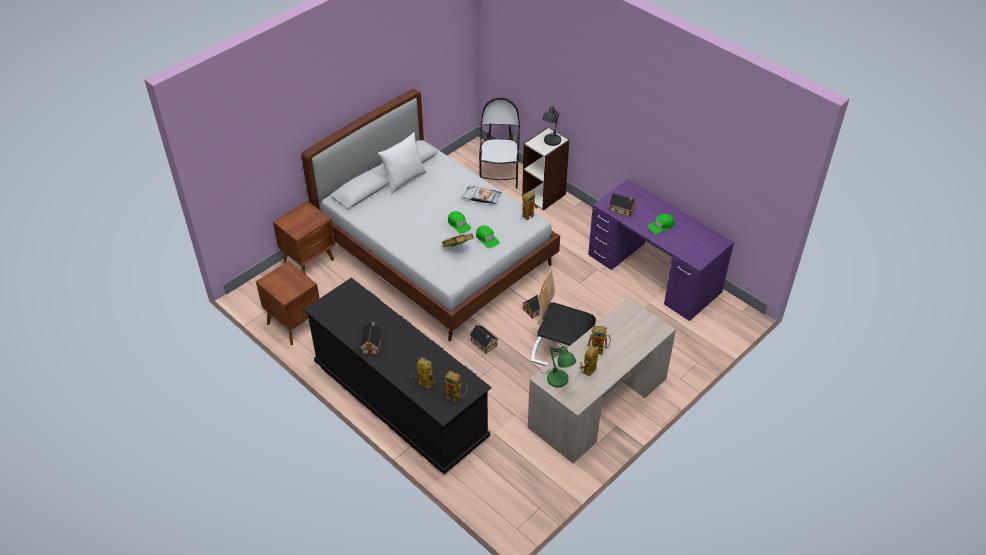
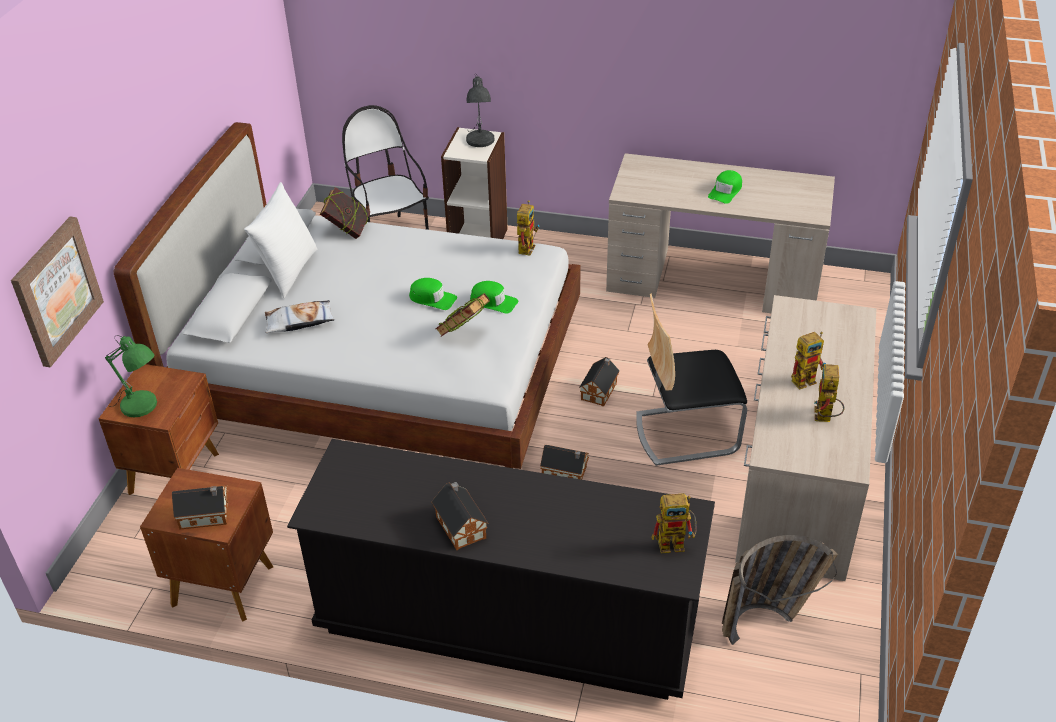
camera: 30 degrees left, 5 degrees down
(262, 157) = (56, 291): none -> picture
(422, 383) = (601, 548): toy robot -> none
(449, 168) = (347, 231): none -> book
(481, 197) = (434, 251): pillow -> pillow (299, 321)
(519, 462) = (769, 619): none -> basket
(559, 381) = (794, 448): green table lamp -> green table lamp (142, 407)
(622, 210) = (656, 191): toy house -> toy house (206, 515)
(654, 273) = (713, 280): purple desk -> beige desk

